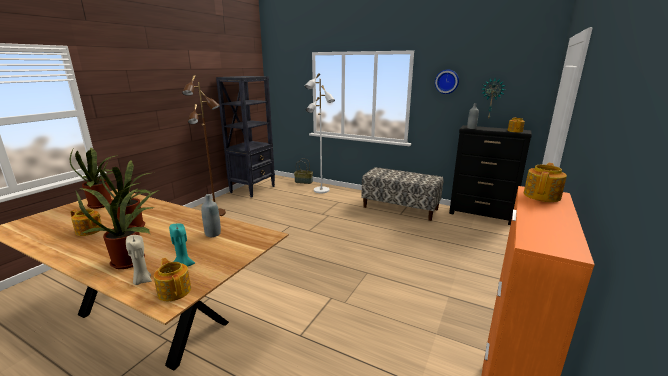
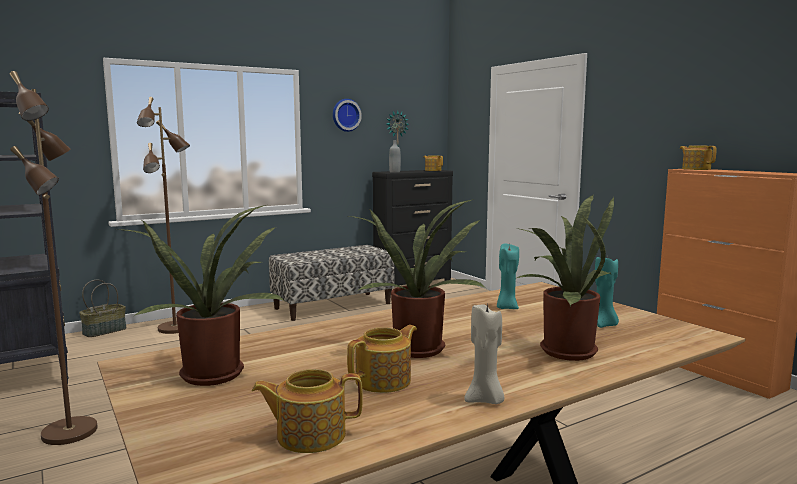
camera: 60 degrees left, 10 degrees down
(142, 280) = (637, 345): beige candle -> beige candle (485, 400)
(174, 290) = (671, 331): teapot -> teapot (309, 435)
(213, 234) = (506, 307): grey bottle -> turquoise candle
(321, 190) = (175, 328): white floor lamp -> brown floor lamp

